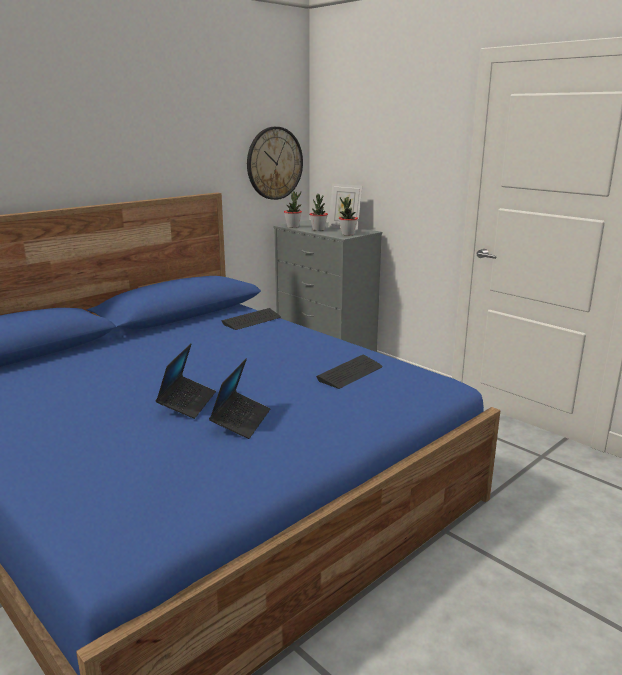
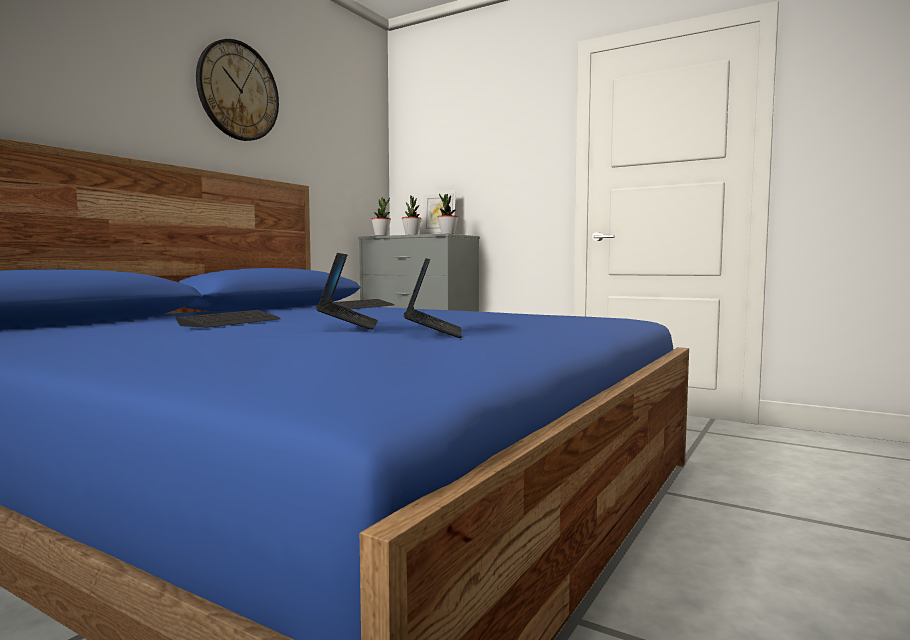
camera: 15 degrees left, 15 degrees down
(274, 163) = (358, 171): wall clock -> wall clock (238, 91)
(350, 373) = (520, 317): keyboard -> keyboard (231, 322)

